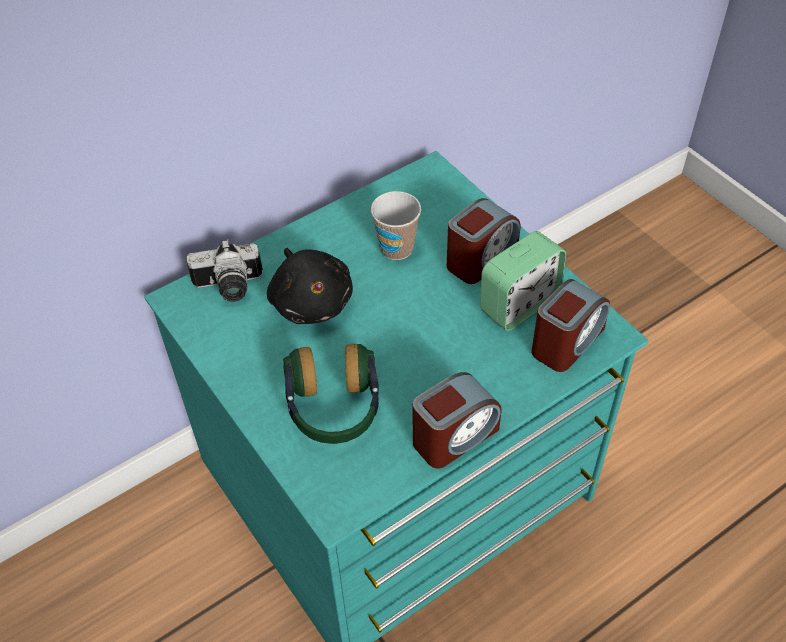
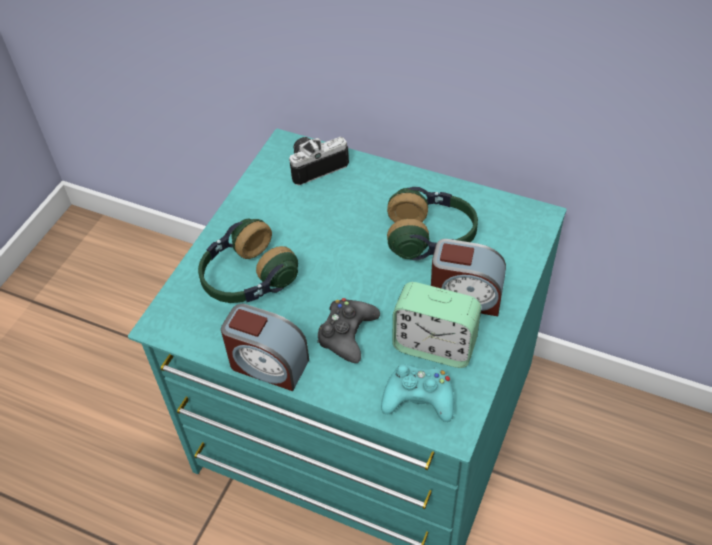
camera: 60 degrees right, 0 degrees up
(229, 288) = (315, 165): camera -> camera turned 105 degrees clockwise
(311, 301) = (337, 215): black plush toy -> none
(396, 248) = (431, 237): cup -> headphones
(462, 359) = (347, 334): none -> black game controller
(566, 341) = (419, 398): alarm clock -> turquoise game controller

